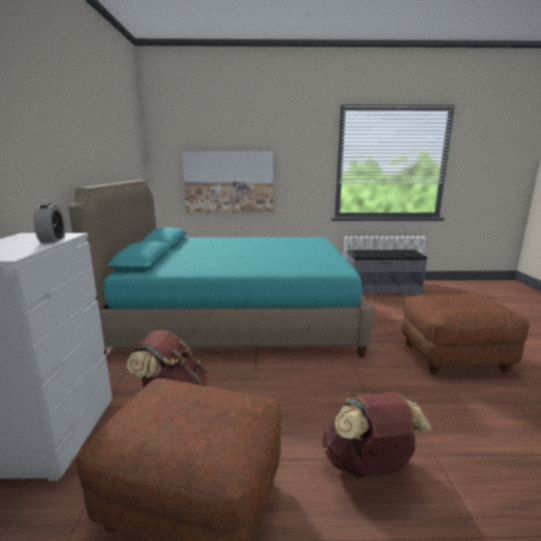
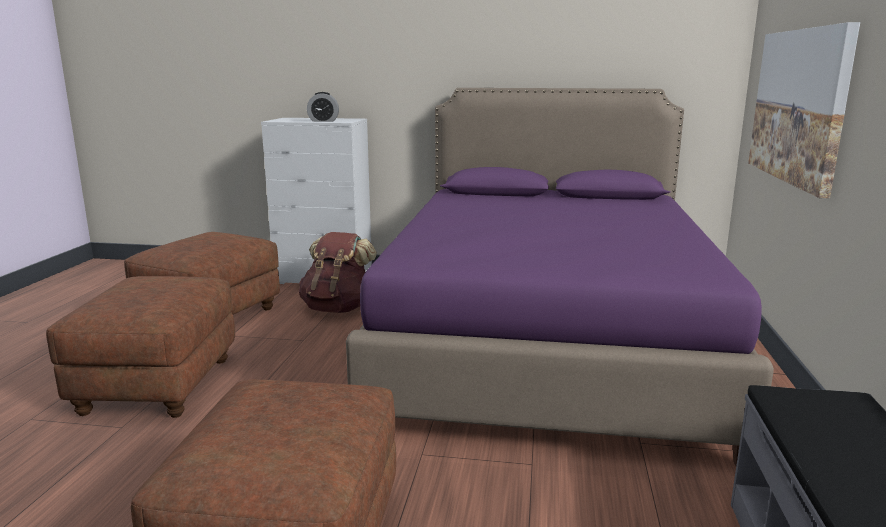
camera: 100 degrees right, 0 degrees up
(238, 318) = (546, 343): turquoise bed -> purple bed
(368, 466) = (158, 385): brown backpack -> brown ottoman

